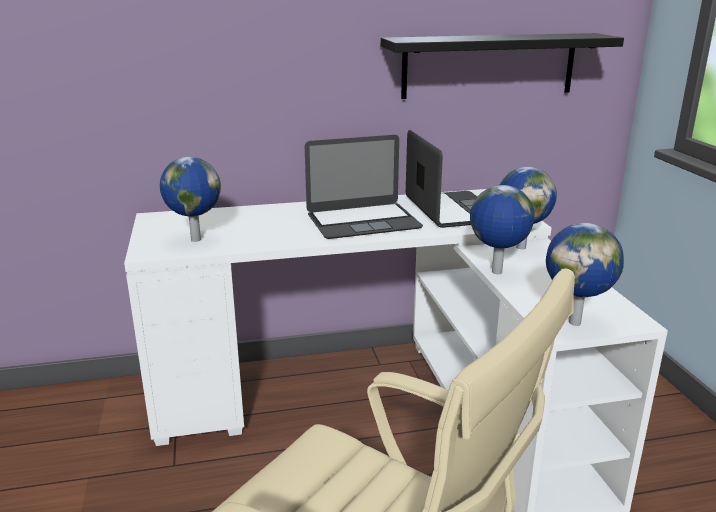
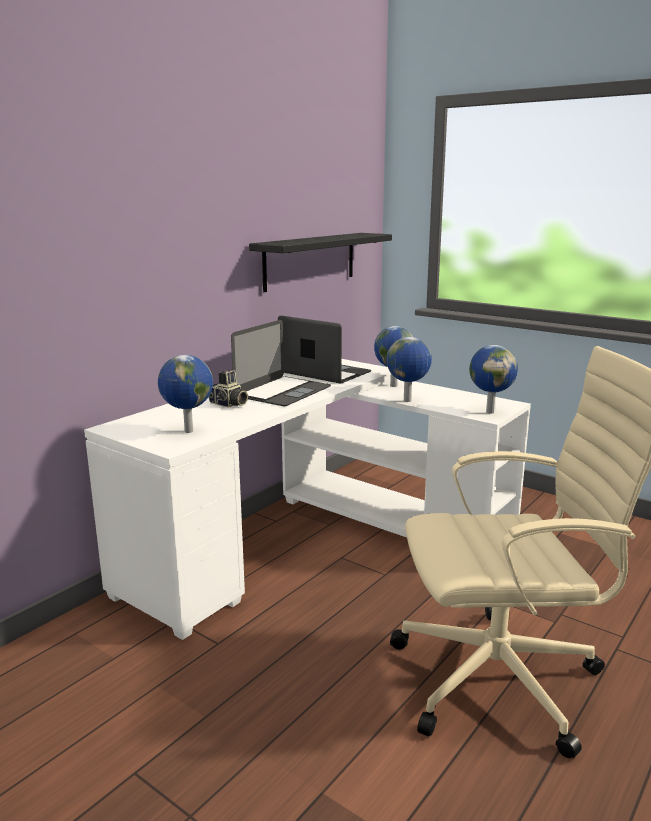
camera: 40 degrees left, 5 degrees down
(285, 221) = (228, 404): none -> camera

